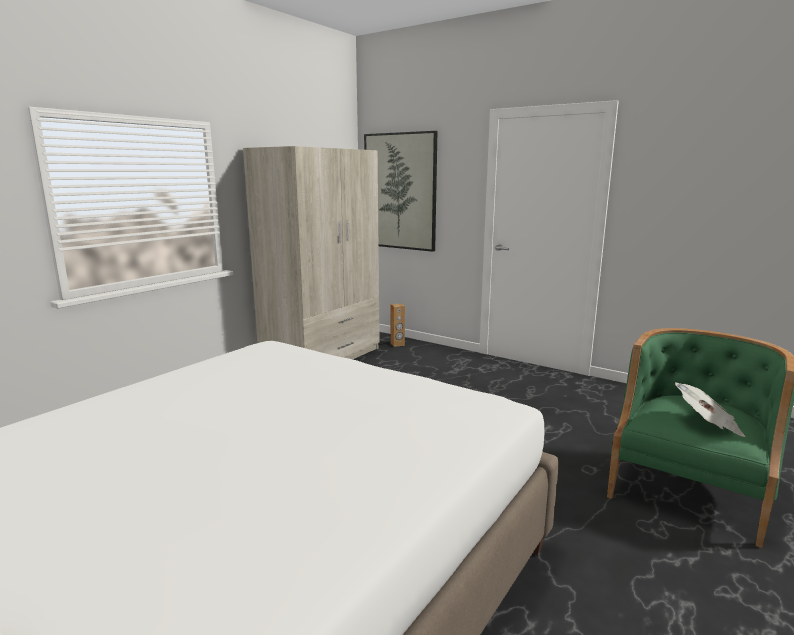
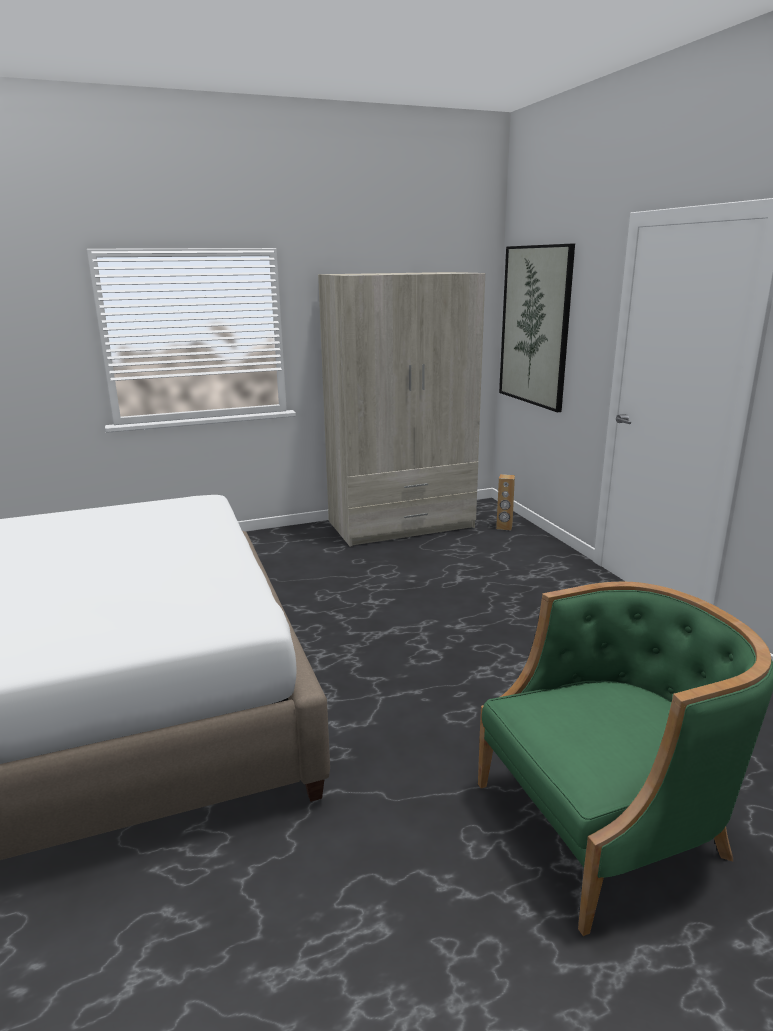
camera: 35 degrees right, 5 degrees up
(707, 425) = (590, 737): newspaper -> none

